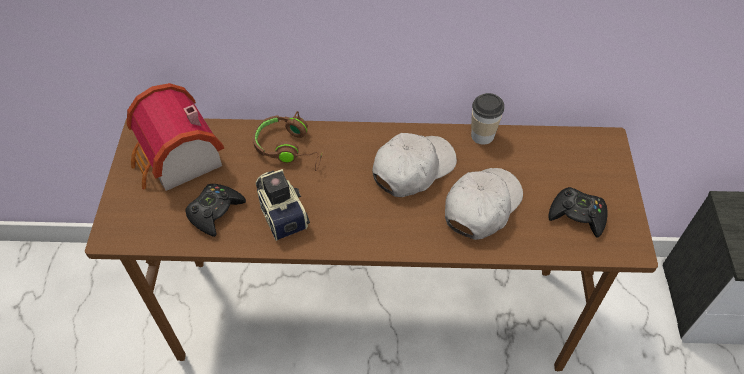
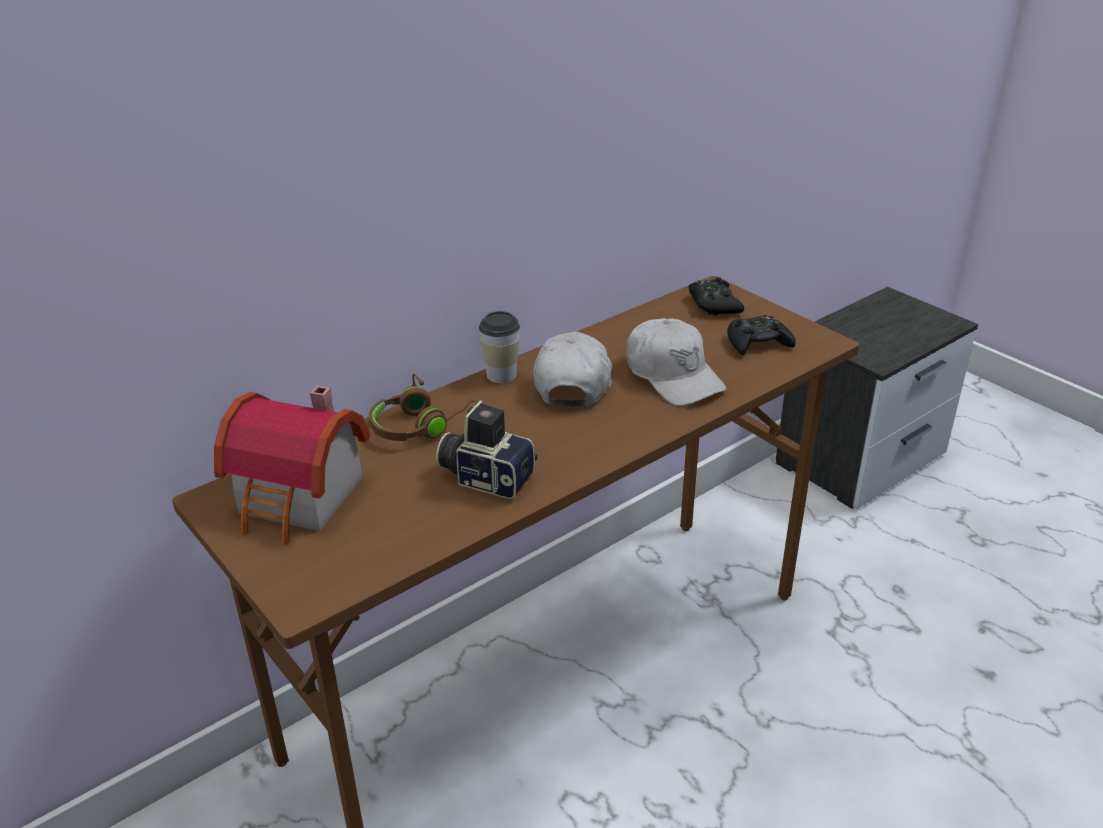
camera: 40 degrees left, 20 degrees down
(215, 212) = (408, 515): black game controller -> black game controller (714, 304)
(481, 206) = (673, 376): white cap -> white cap turned 150 degrees clockwise
(482, 135) = (604, 331): cup -> cup (501, 375)

